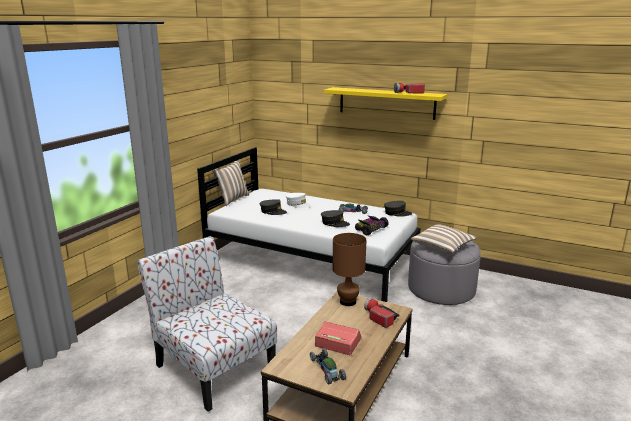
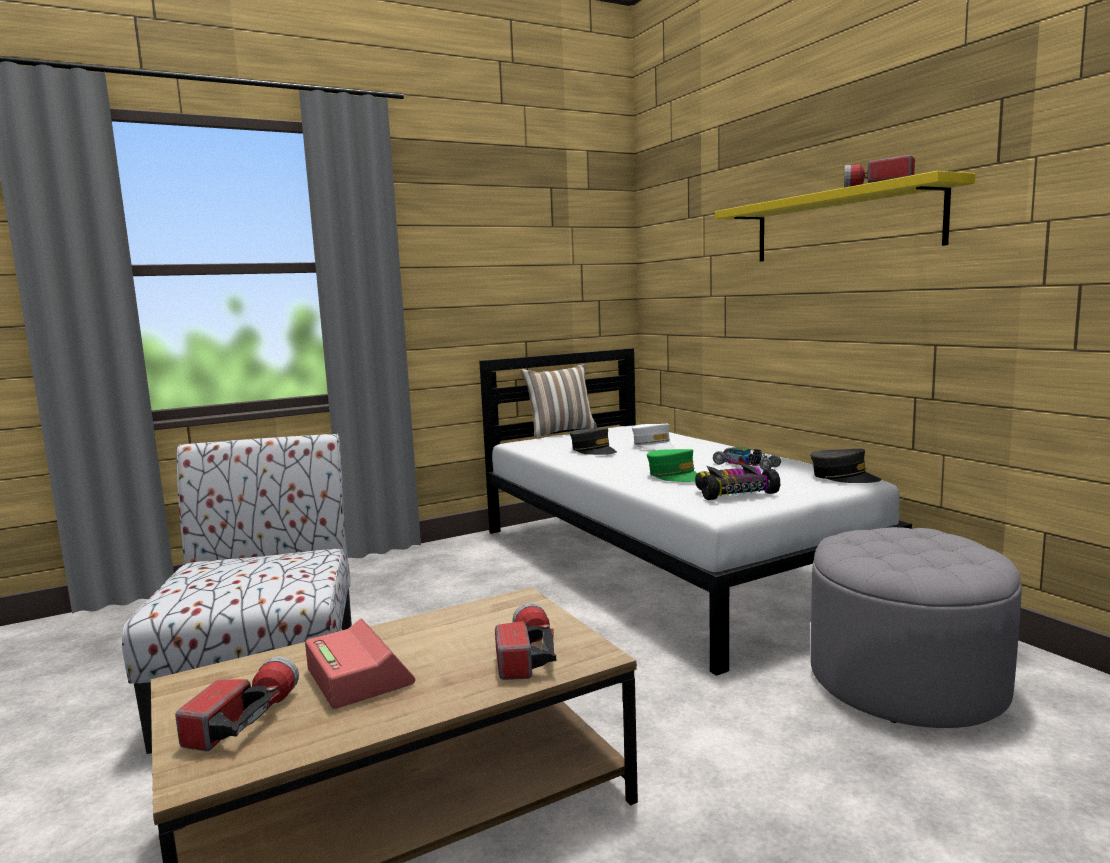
camera: 35 degrees right, 10 degrees down
(327, 369) = (244, 720): toy car -> flashlight
(334, 223) = (675, 476): grey cap -> green cap
(348, 302) = (513, 611): brown table lamp -> none
(443, 247) = (892, 555): pillow -> none

